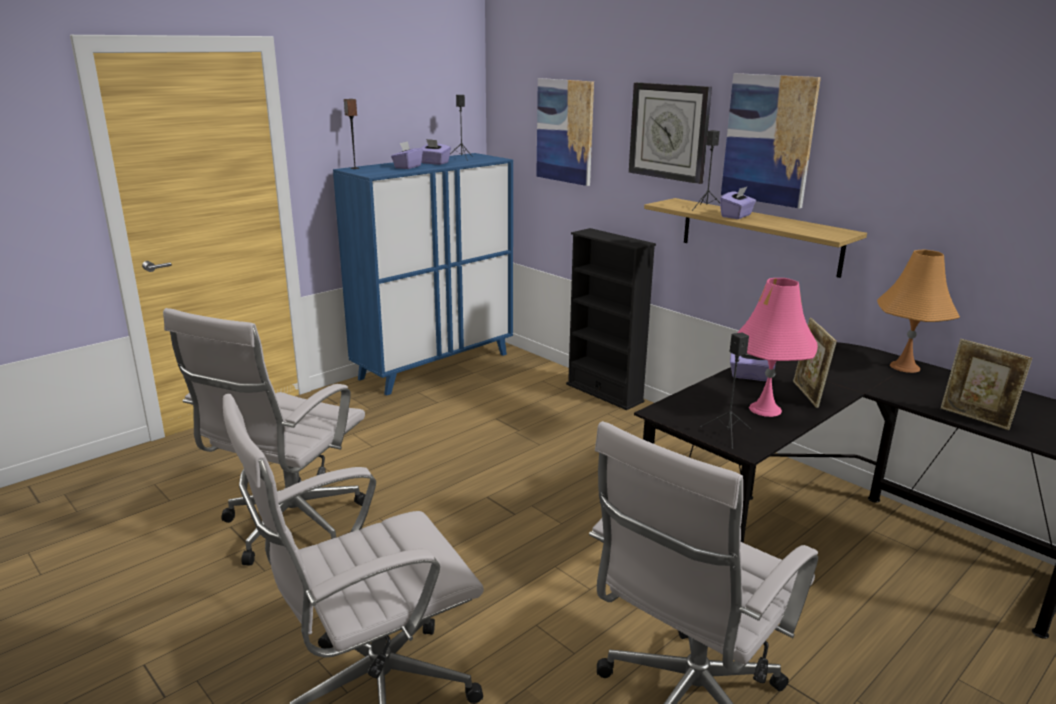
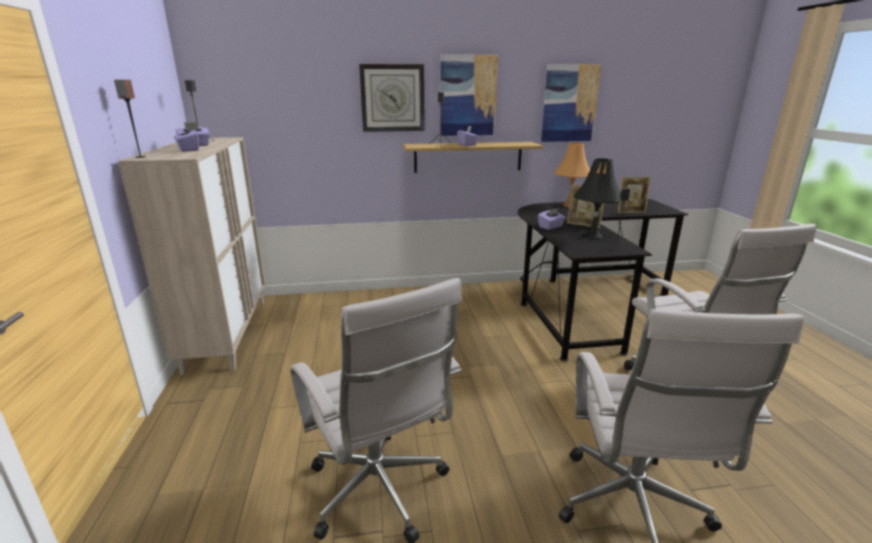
camera: 55 degrees left, 0 degrees up
(435, 366) = (227, 334): blue cabinet -> beige cabinet
(565, 131) = (289, 108): picture -> picture (569, 103)
(604, 393) = (370, 295): black bookcase -> none
(765, 409) = (593, 235): pink table lamp -> black table lamp

